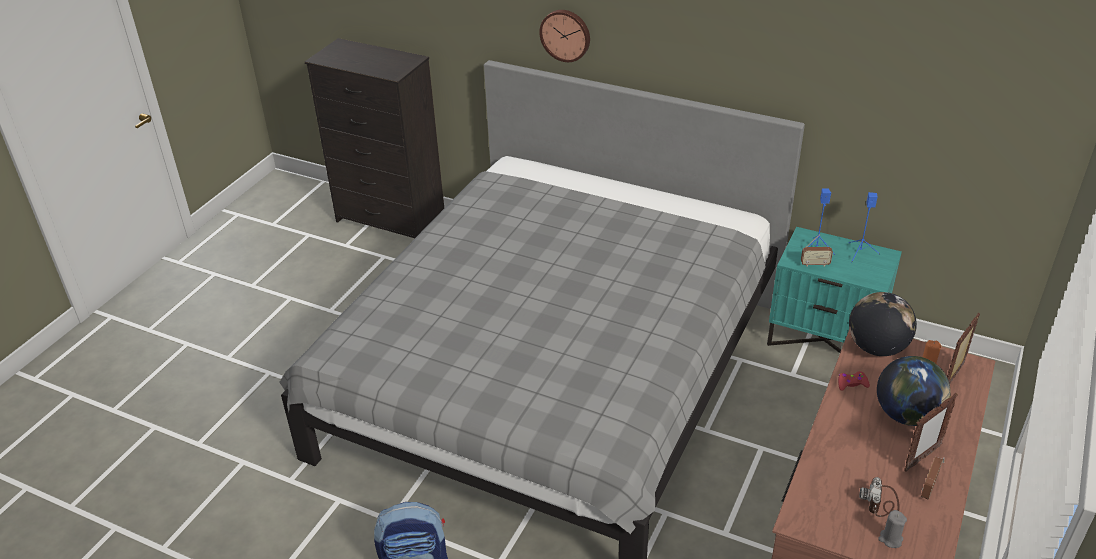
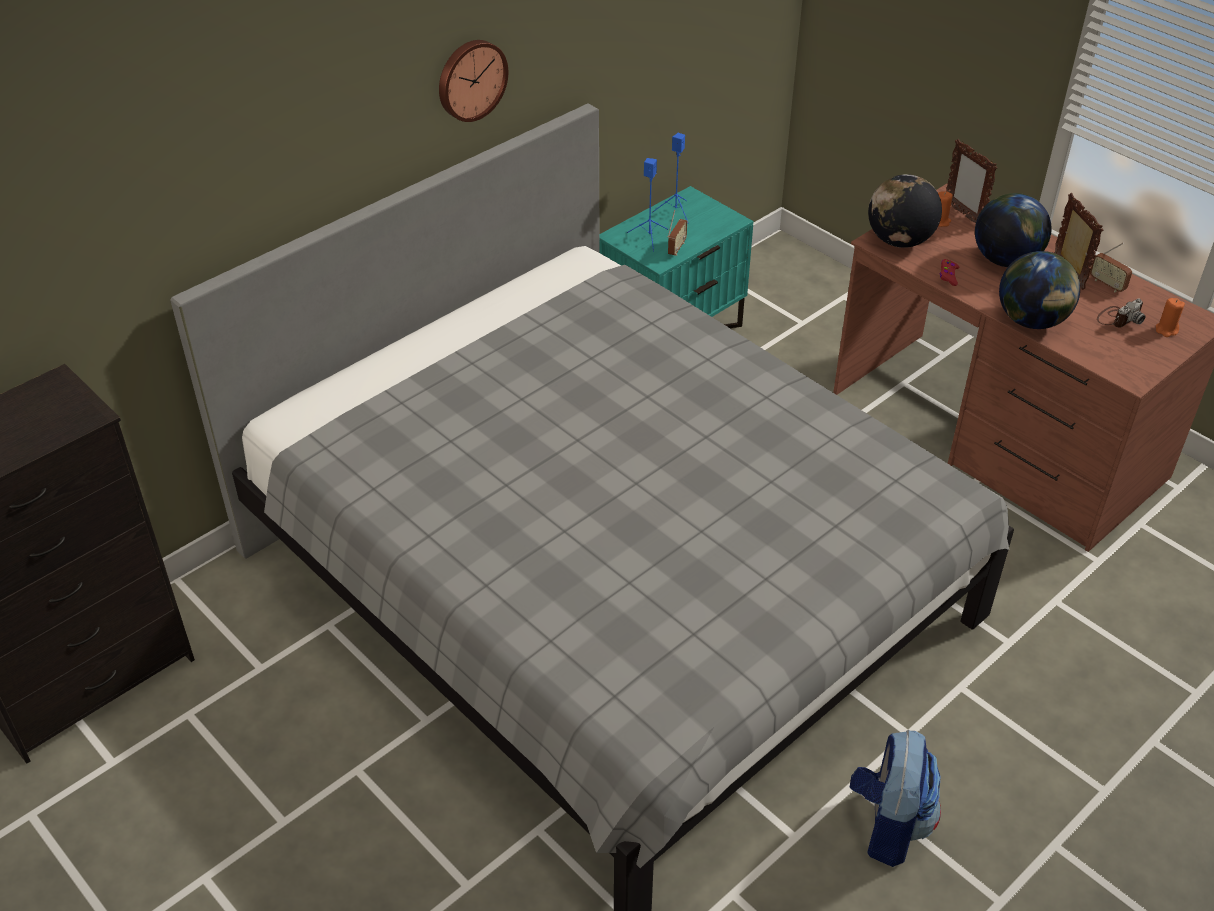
camera: 70 degrees left, 5 degrees up
(566, 34) = (279, 178): wall clock -> wall clock (470, 79)
(829, 444) = (1031, 321): none -> globe
(881, 502) = (1118, 318): camera -> camera turned 75 degrees counterclockwise
(890, 539) = (1166, 330): grey candle -> orange candle

